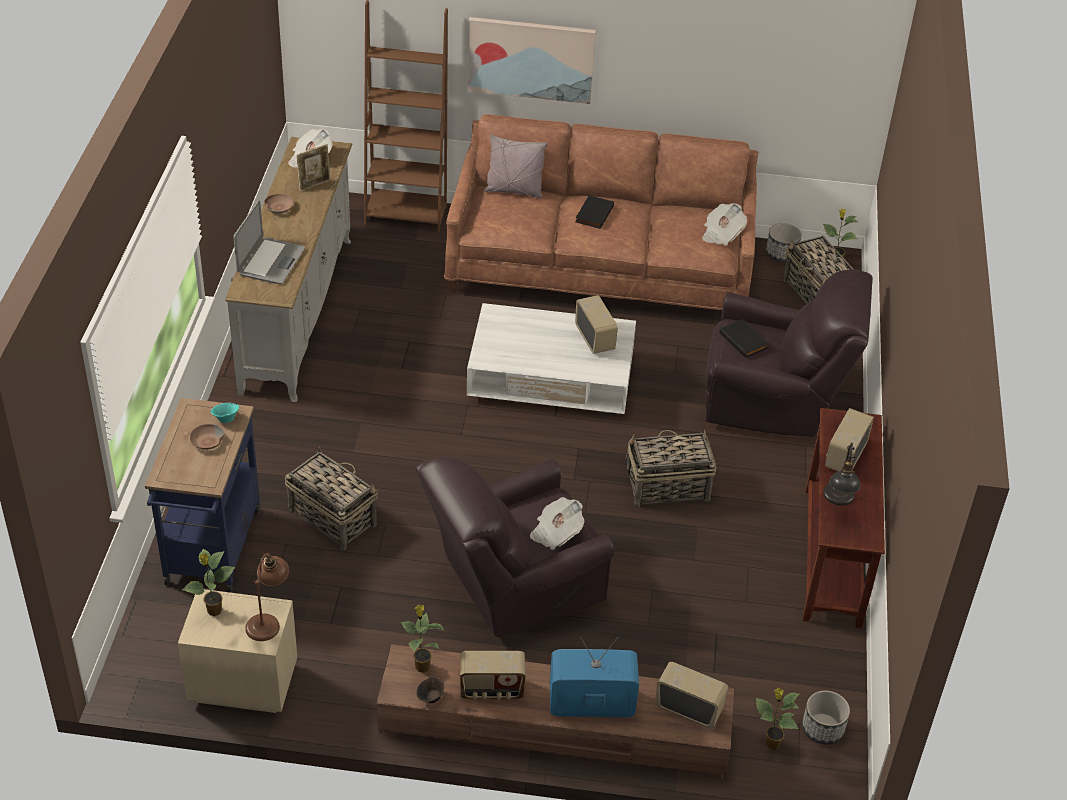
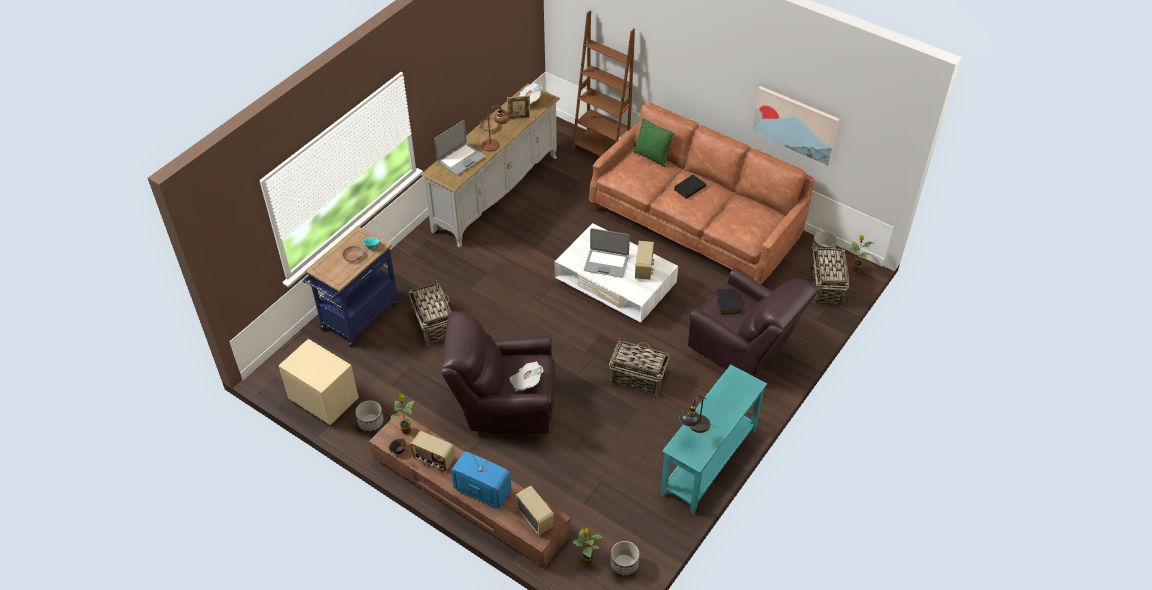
camera: 30 degrees right, 5 degrees up
(214, 611) = (307, 355): potted plant -> none
(268, 616) = (332, 369): brown table lamp -> brown table lamp (496, 141)
(337, 687) = (371, 423): none -> planter
(514, 190) = (651, 157): purple pillow -> green pillow
(531, 59) = (682, 75): picture -> picture (795, 124)
(540, 348) = (606, 263): none -> laptop
(721, 234) = (762, 227): newspaper -> none
(833, 557) = (709, 462): brown console table -> turquoise console table
(844, 456) = (721, 401): radio -> none

